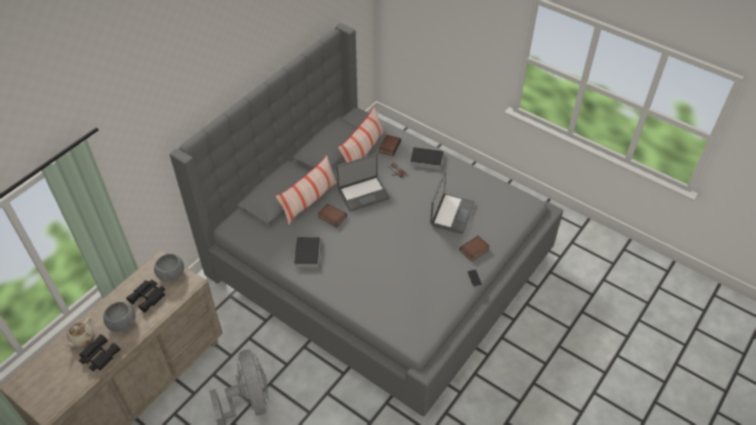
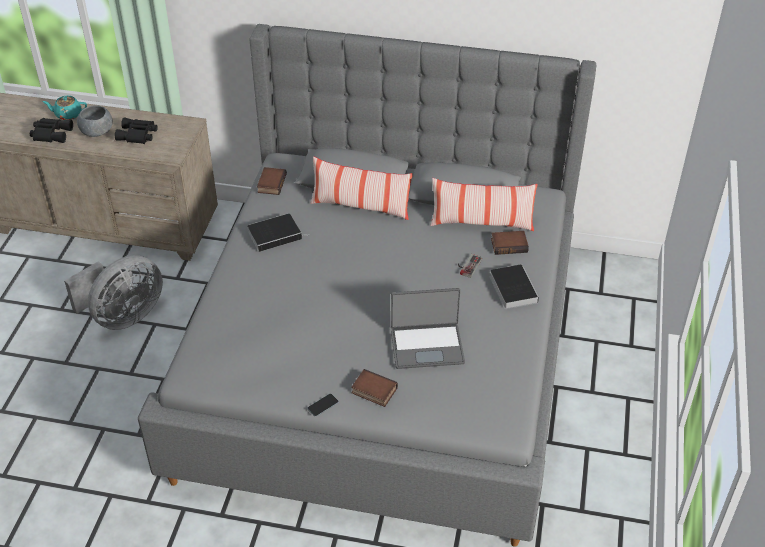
camera: 65 degrees right, 5 degrees down
(81, 338) = (68, 115): beige teapot -> turquoise teapot
(171, 274) = (175, 138): grey bowl -> none
(331, 217) = (345, 234): book -> book (271, 183)
(363, 193) = (405, 248): laptop -> none

